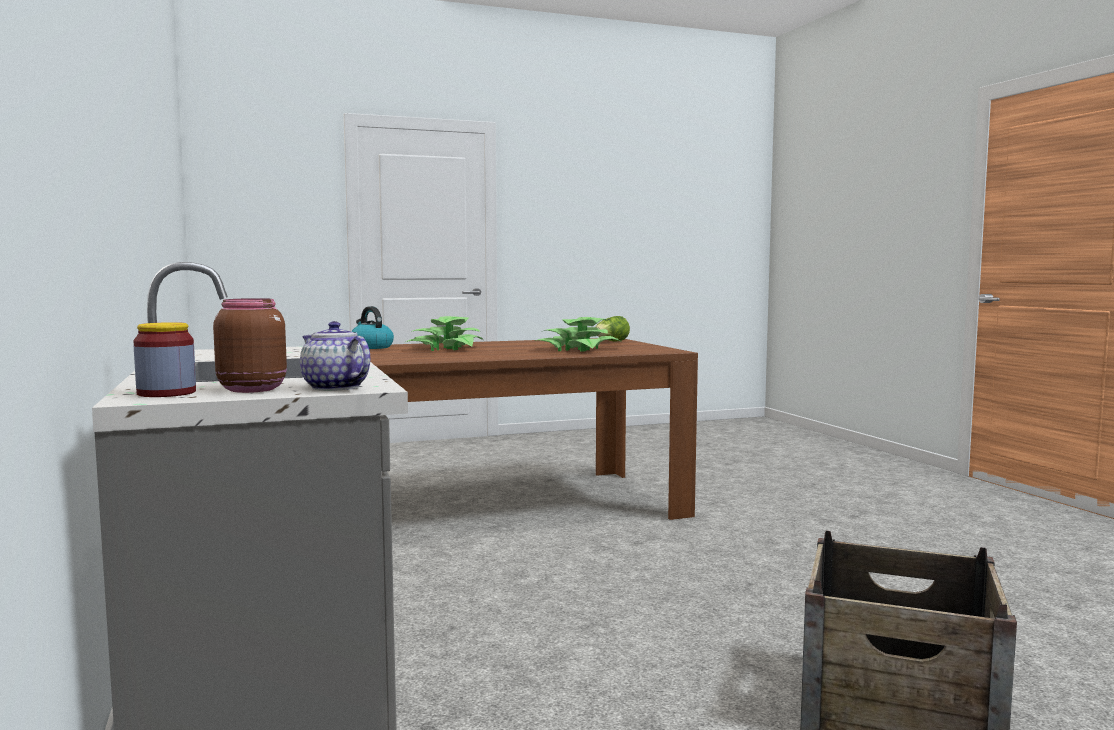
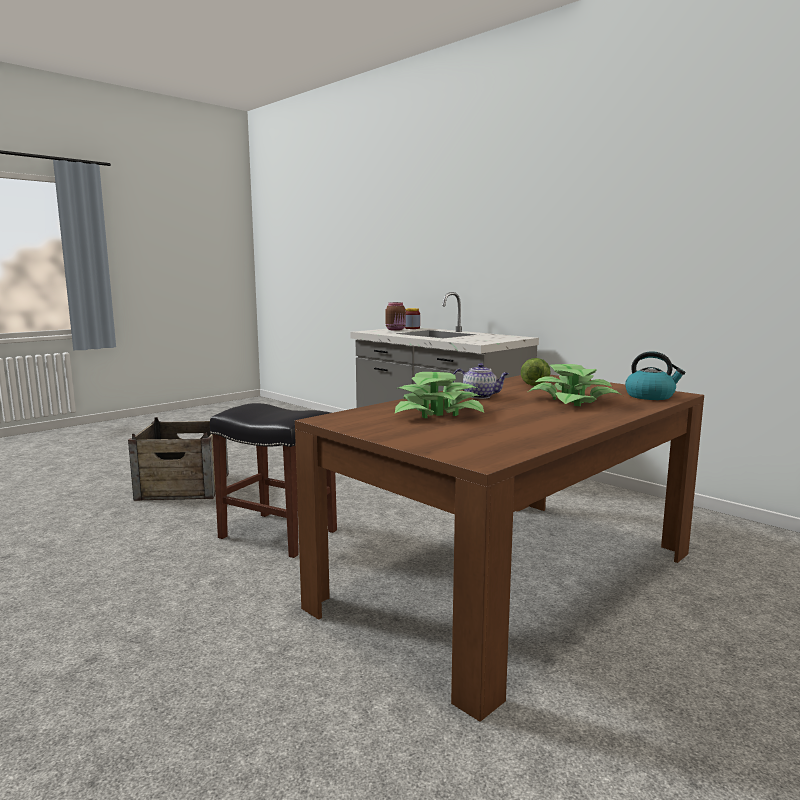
camera: 155 degrees right, 5 degrees up
(334, 387) = (375, 331): teapot -> teapot (480, 396)
(611, 342) = (450, 443): lettuce -> lettuce (534, 383)
(699, 575) = (280, 534): none -> black stool

